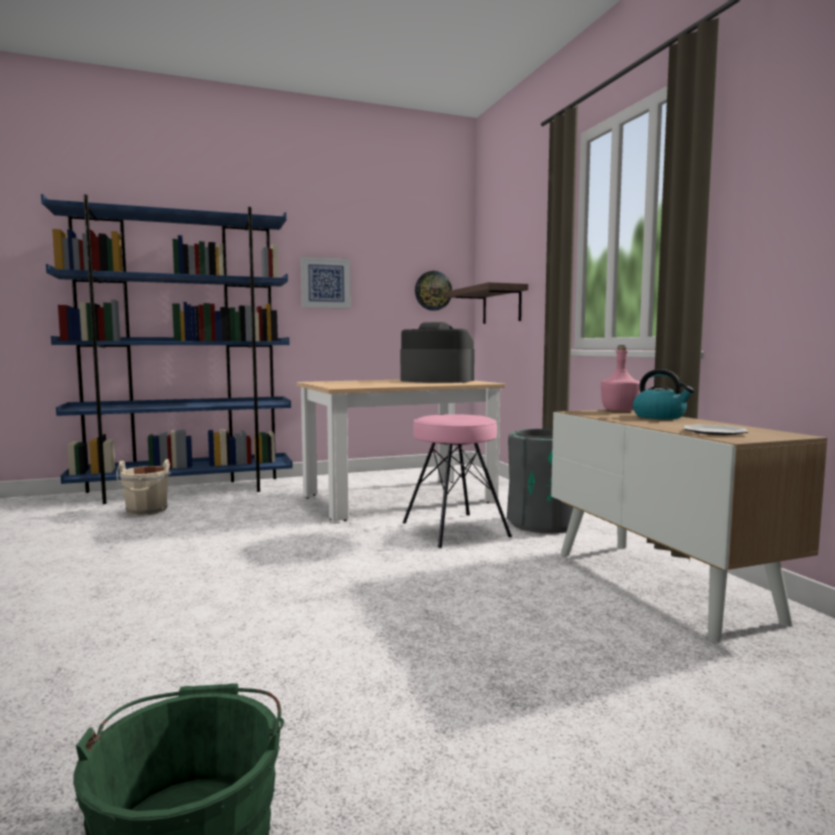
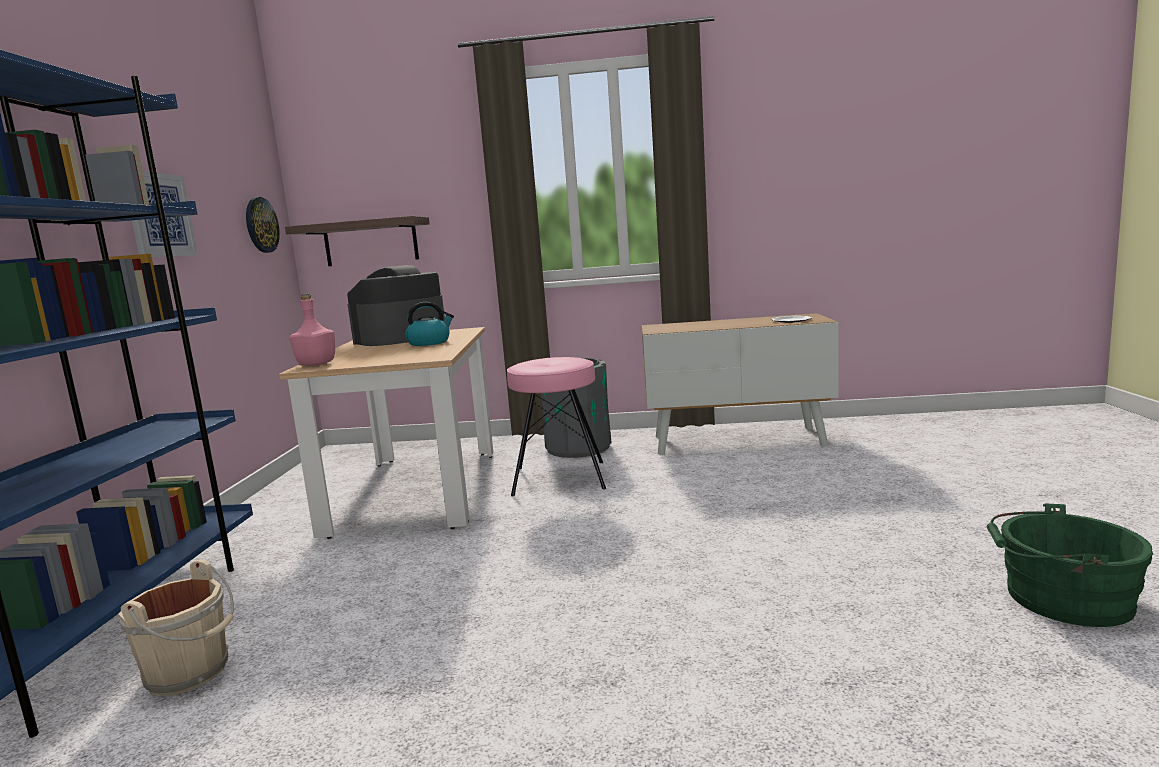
camera: 65 degrees left, 5 degrees up
(620, 410) = (659, 326): pink bottle -> pink bottle (317, 364)
(660, 417) = (705, 323): kettle -> kettle (429, 343)

